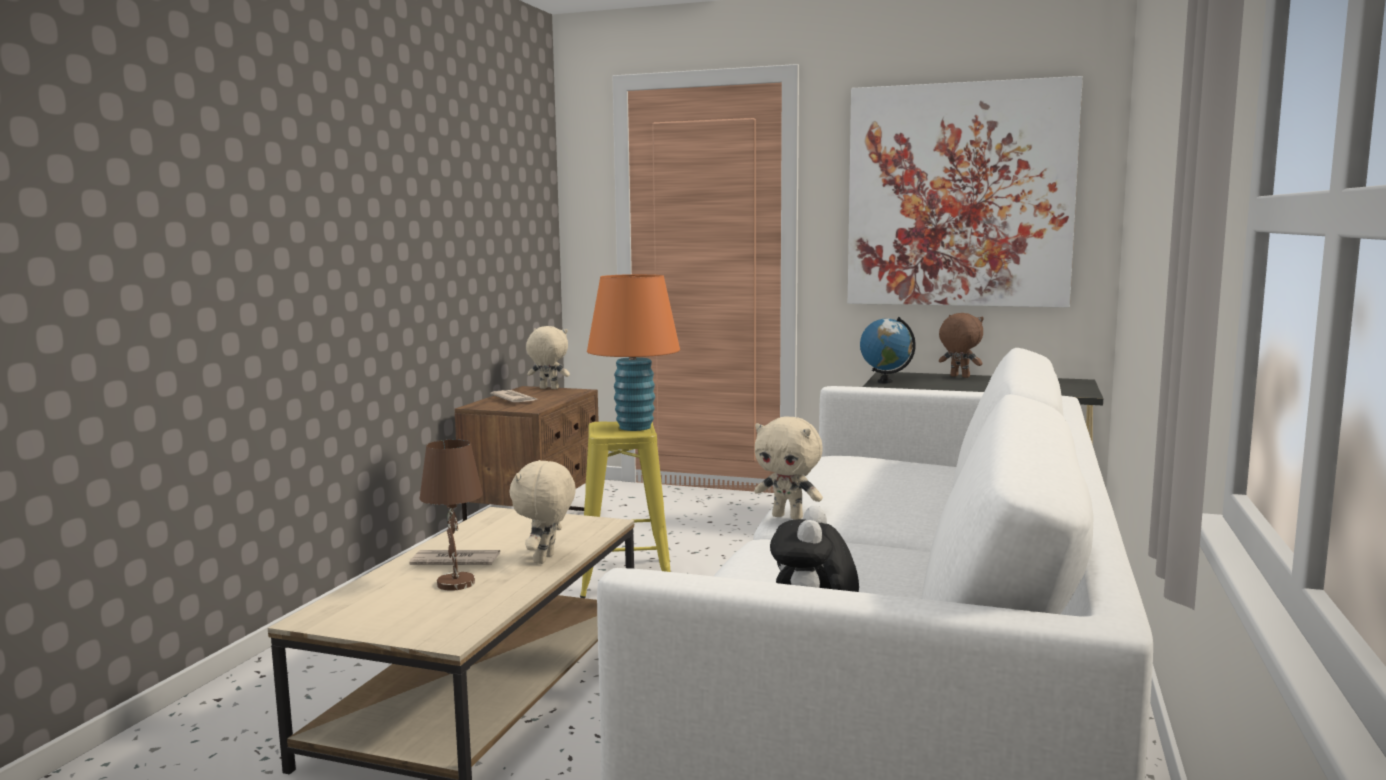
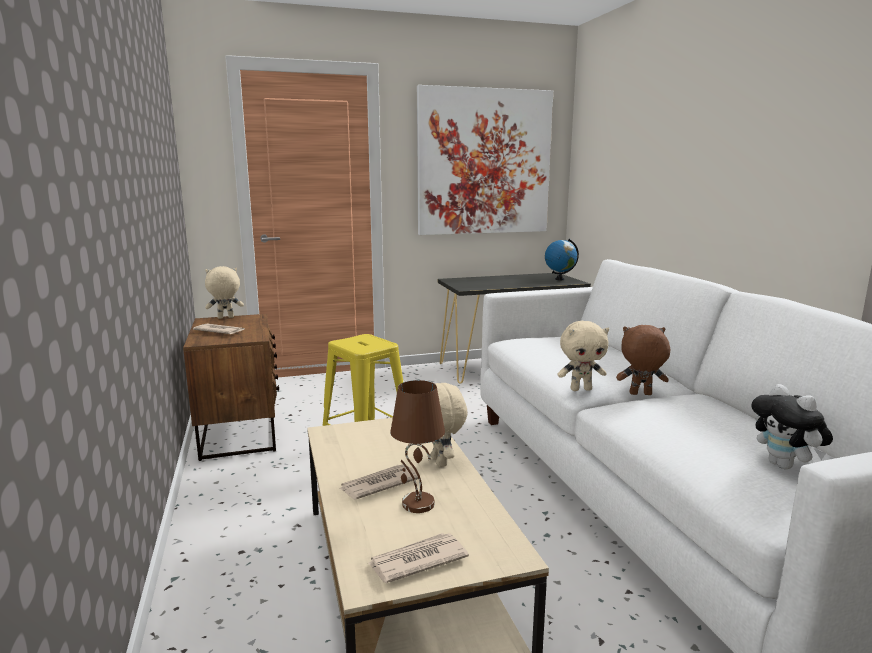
camera: 35 degrees left, 5 degrees up
(372, 617) = (416, 560): none -> newspaper
(635, 427) = (372, 341): orange table lamp -> none
(885, 382) = (462, 285): globe -> globe (559, 279)
(959, 377) = (491, 278): brown plush toy -> brown plush toy (640, 394)

